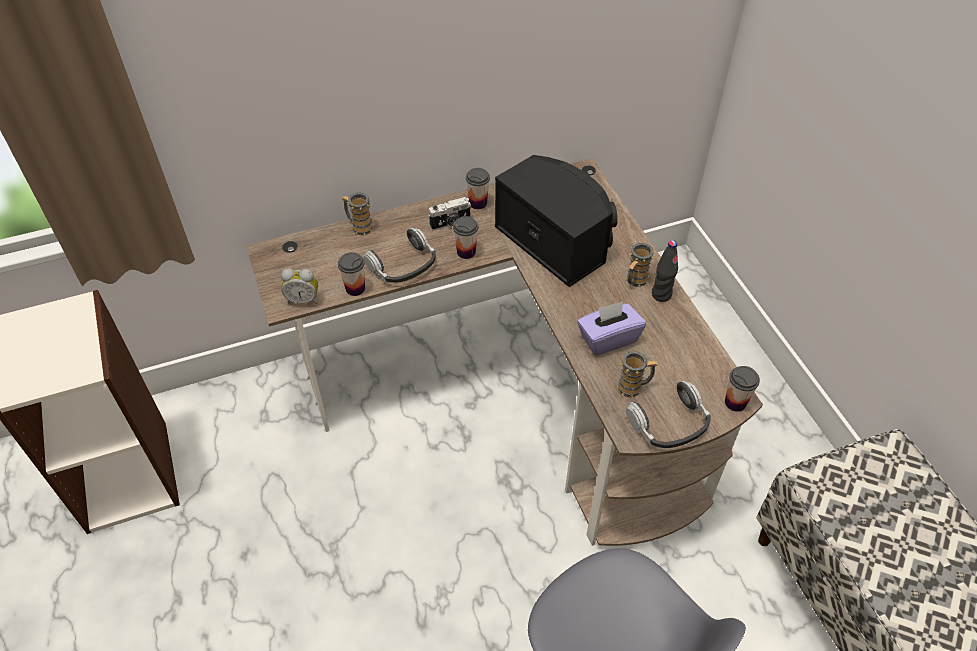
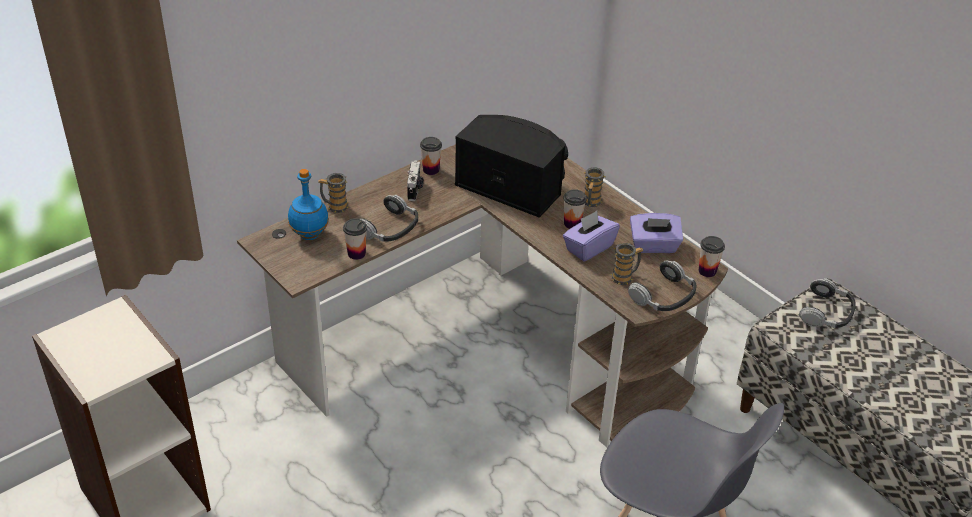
camera: 20 degrees left, 10 degrees down
(303, 299) = (314, 271): alarm clock -> none
(319, 255) = (310, 235): none -> blue bottle
(450, 223) = (415, 189): camera -> camera turned 45 degrees counterclockwise
(466, 252) = (439, 208): cup -> cup (572, 223)
(661, 294) = (616, 209): black bottle -> none
(684, 353) = (653, 246): none -> purple tissue box
(881, 476) = (827, 312): none -> headphones

